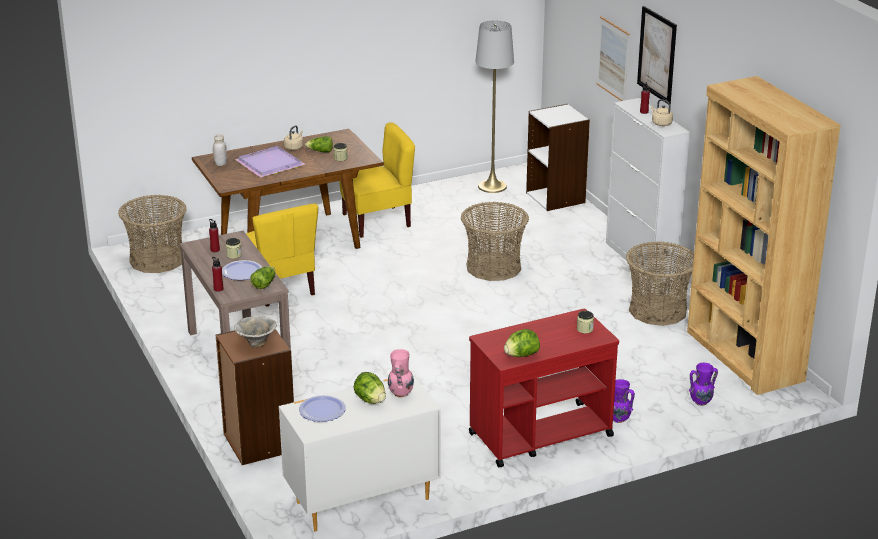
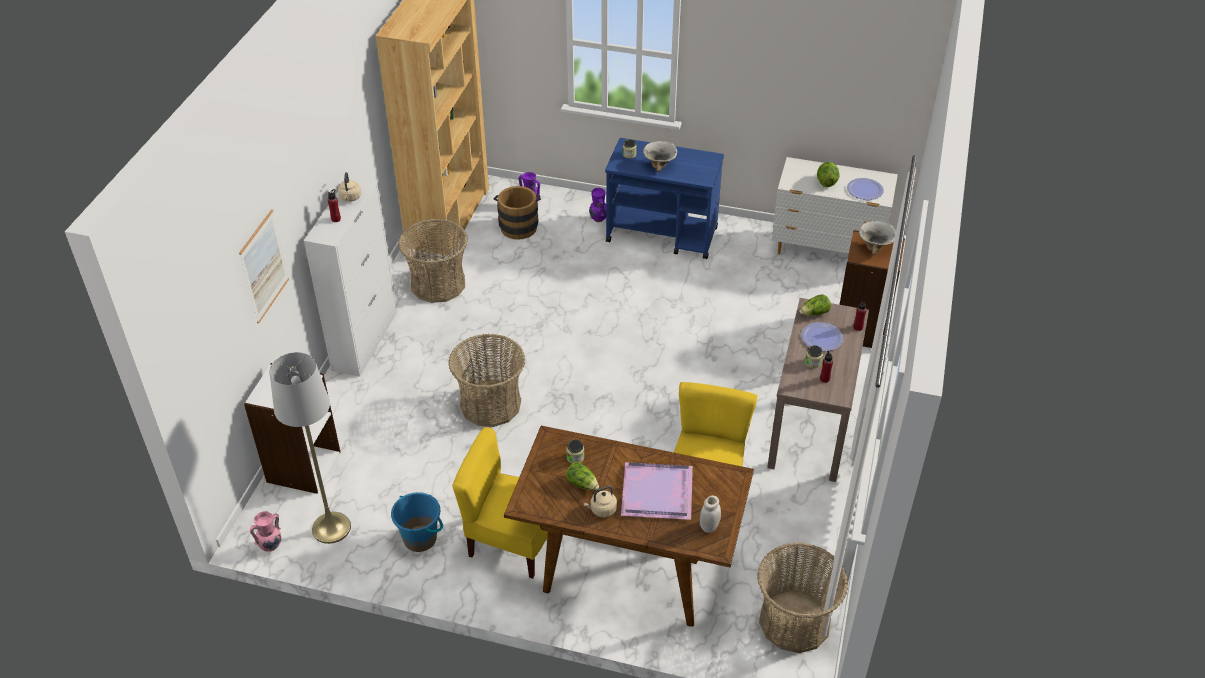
camera: 140 degrees left, 15 degrees up
(400, 394) = (801, 177): pink vase -> pink vase (271, 546)
(434, 202) = (420, 538): none -> blue bucket
(521, 355) = (696, 157): lettuce -> none
(539, 435) = (662, 235): red cart -> blue cart
(543, 333) = (660, 165): none -> bowl
(657, 55) = (300, 175): picture -> none
(676, 379) = (518, 225): none -> brown bucket

